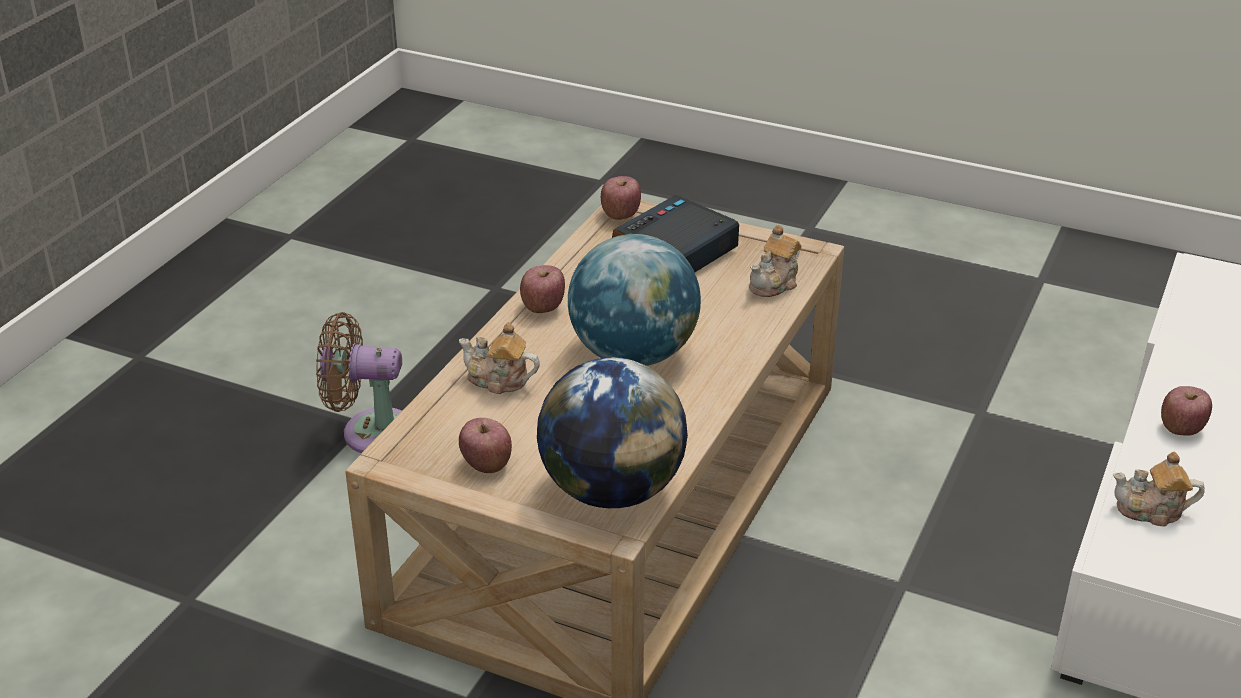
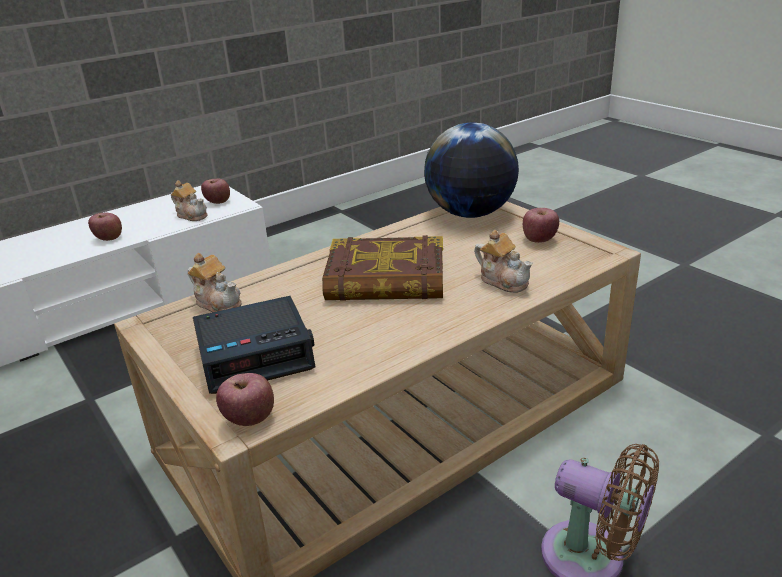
camera: 150 degrees left, 5 degrees down
(543, 307) = (426, 330): apple -> apple (218, 202)
(634, 355) = (386, 279): globe -> book
(775, 283) = (218, 303): teapot -> teapot turned 60 degrees clockwise

